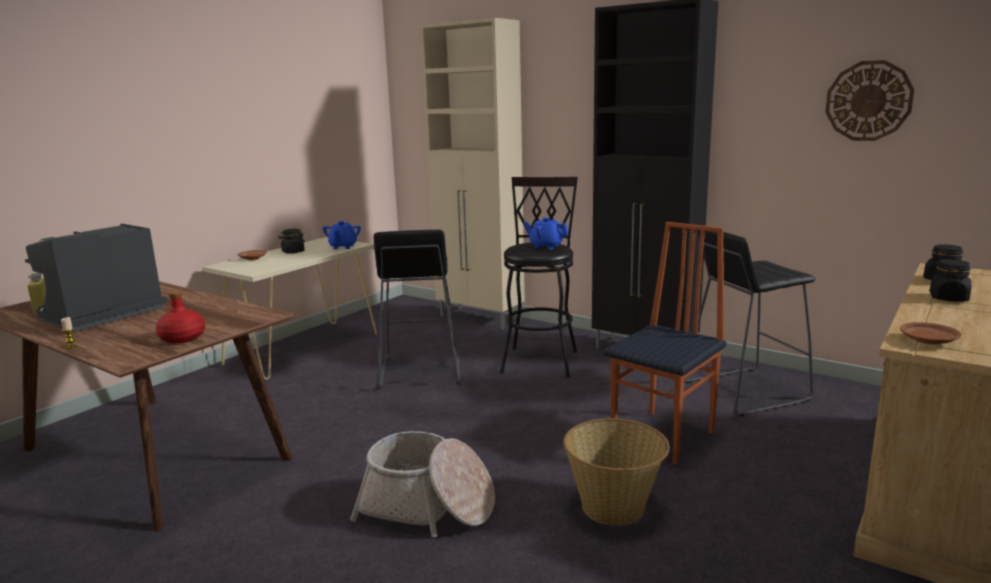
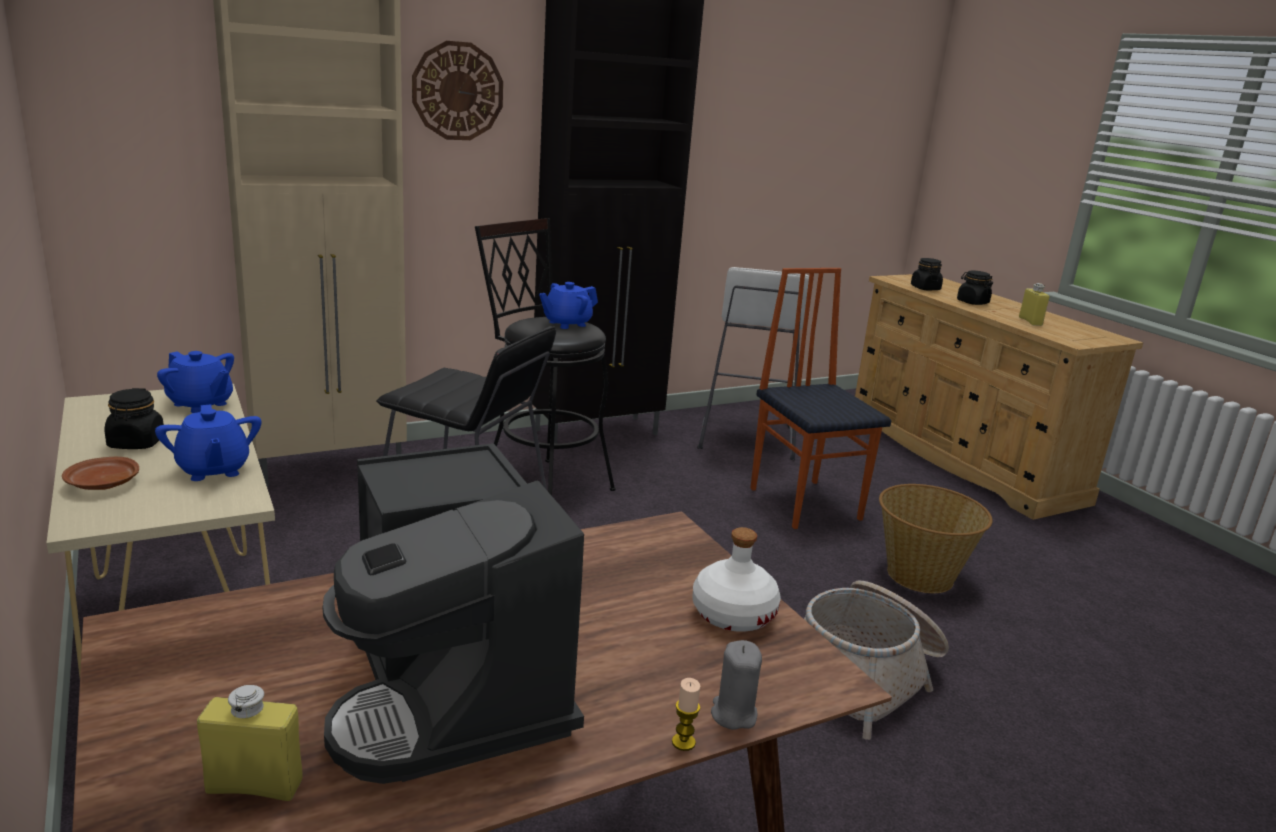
camera: 65 degrees left, 5 degrees up
(94, 350) = (733, 714): none -> grey candle
(183, 338) = (732, 614): red bottle -> white bottle
(279, 263) = (213, 470): none -> blue teapot
(743, 391) = (745, 437): black stool -> white stool
(868, 101) = (794, 122): wall clock -> wall clock (457, 91)
(928, 341) = (1069, 337): brown plate -> none
(944, 323) = (1030, 321): none -> yellow bottle

